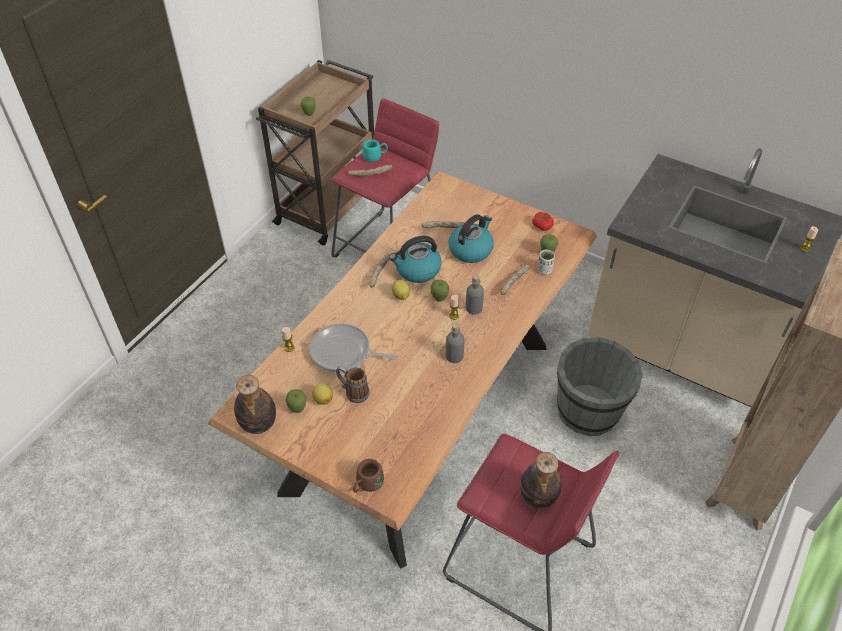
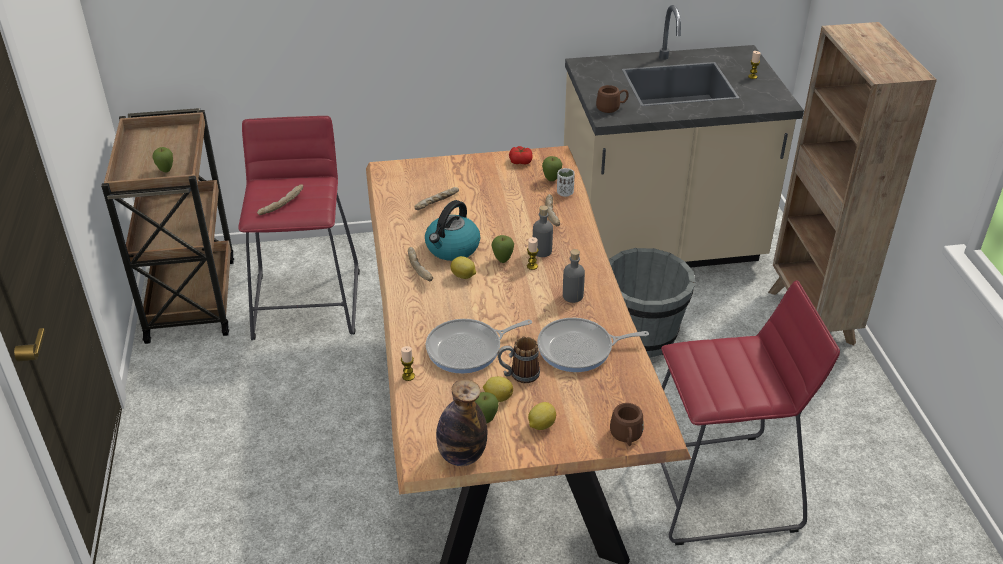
camera: 40 degrees left, 10 degrees down
(326, 437) = (541, 425): none -> lemon
(375, 157) = (268, 188): turquoise mug -> none
(412, 399) = (579, 349): none -> frying pan
(471, 249) = (481, 208): kettle -> none
(537, 497) = (749, 372): bottle -> none
(641, 217) = (611, 108): none -> brown mug

